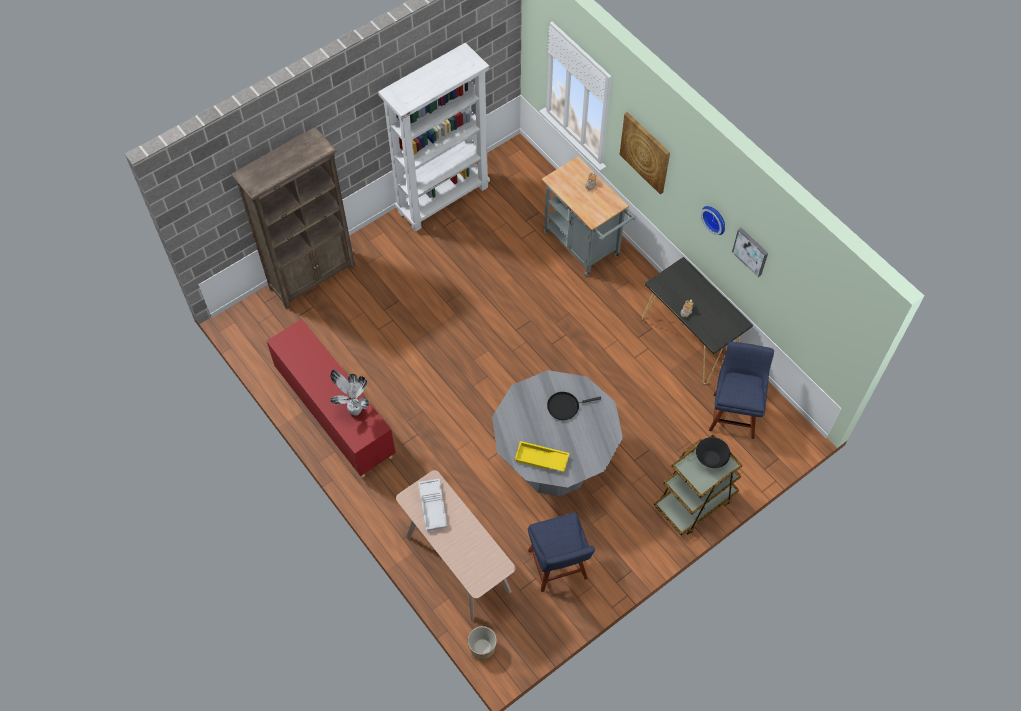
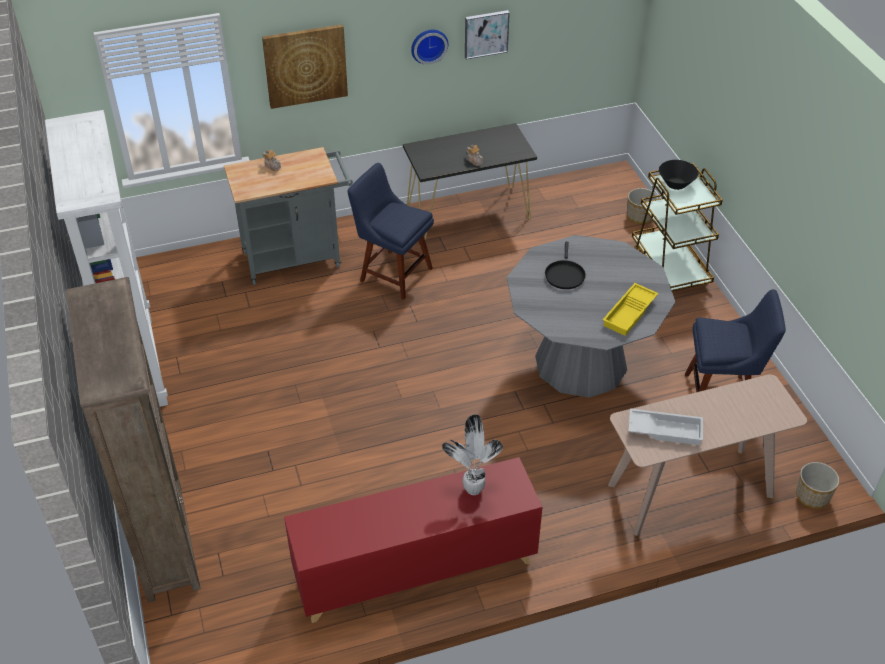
camera: 70 degrees left, 15 degrees down
(734, 413) = (574, 209): blue chair -> blue chair (393, 273)
(749, 465) = (640, 216): none -> planter

